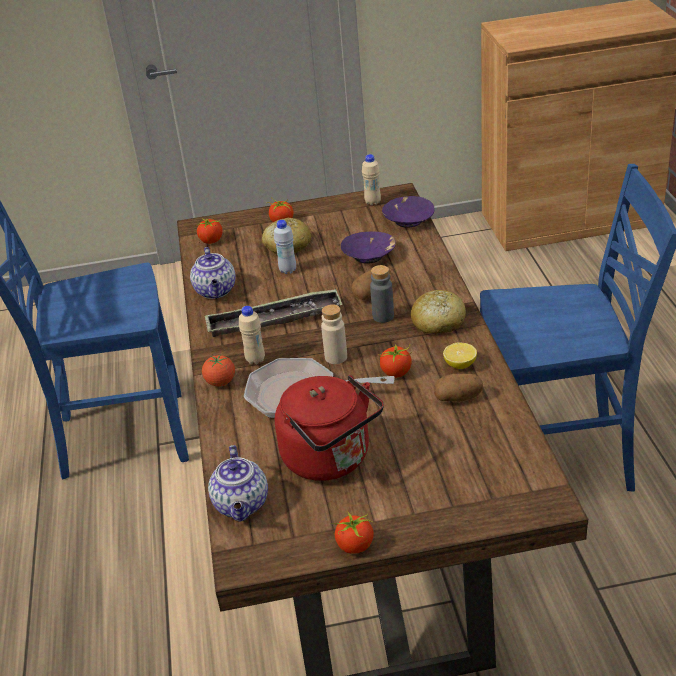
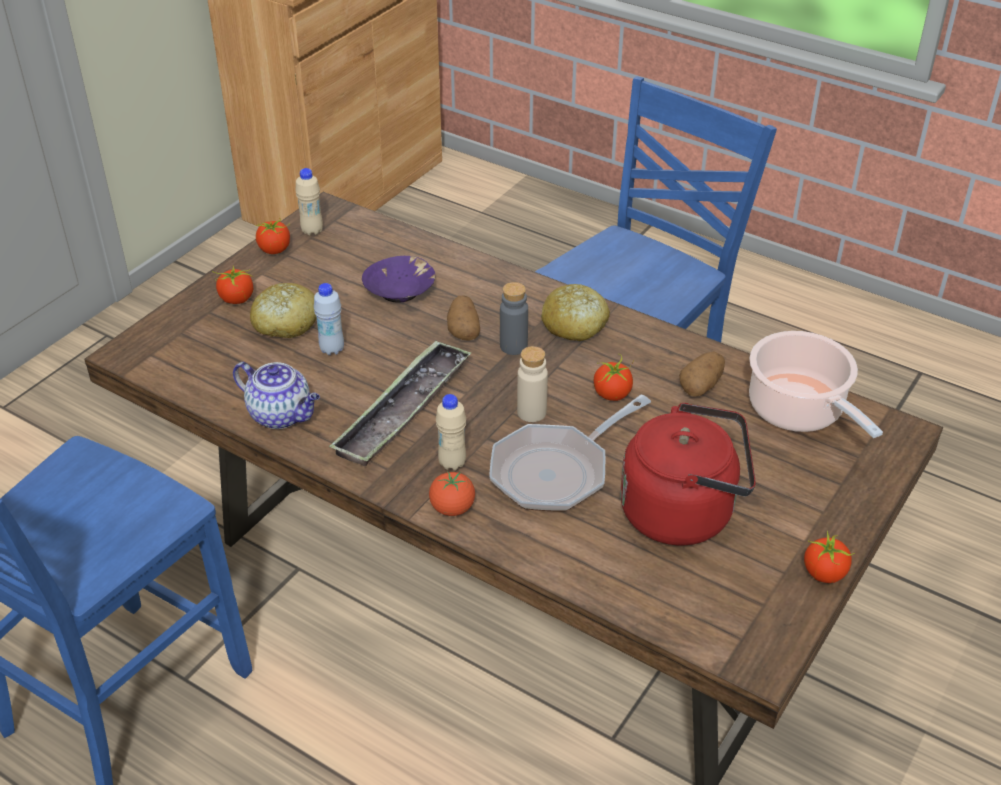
camera: 50 degrees left, 5 degrees up
(211, 241) = (177, 361): tomato -> tomato (275, 249)
(242, 505) = (674, 611): teapot -> none
(408, 220) = (383, 234): purple bowl -> none
(460, 365) = (656, 355): lemon -> none
(498, 448) = (799, 411): none -> cooking pot

